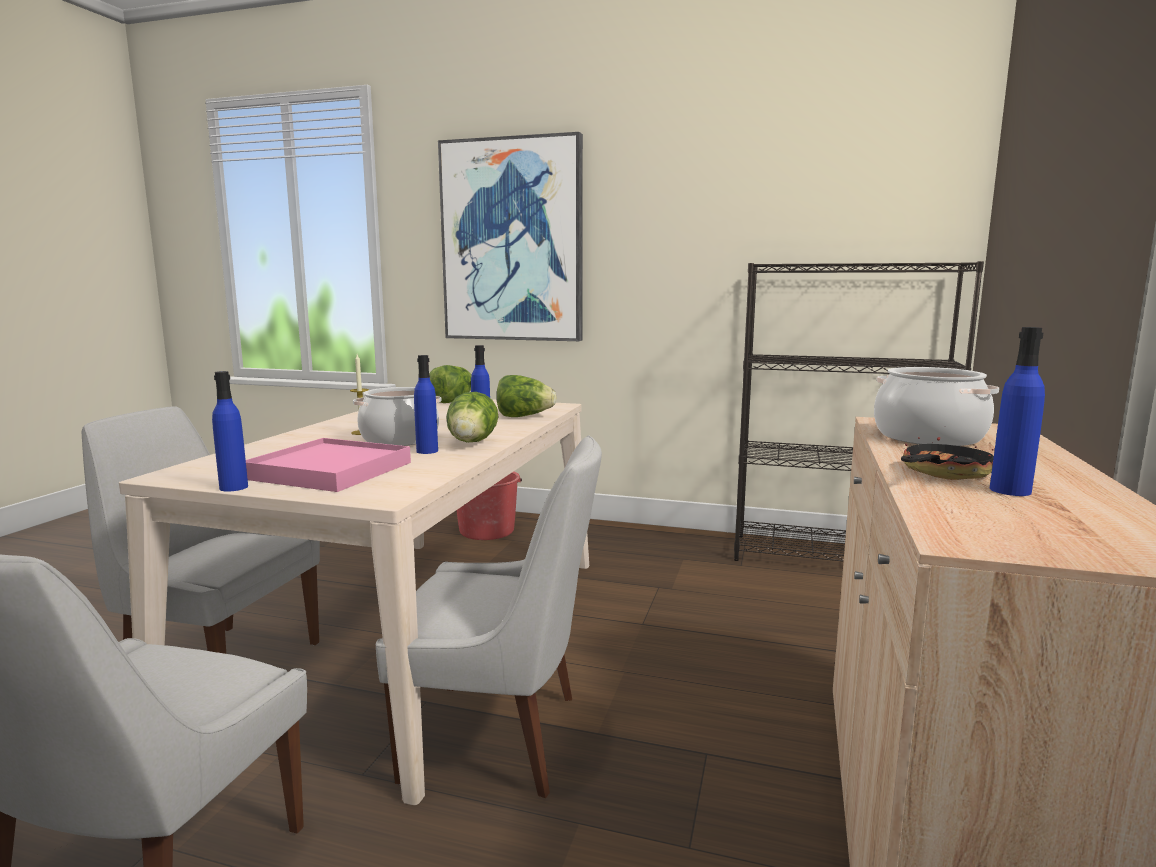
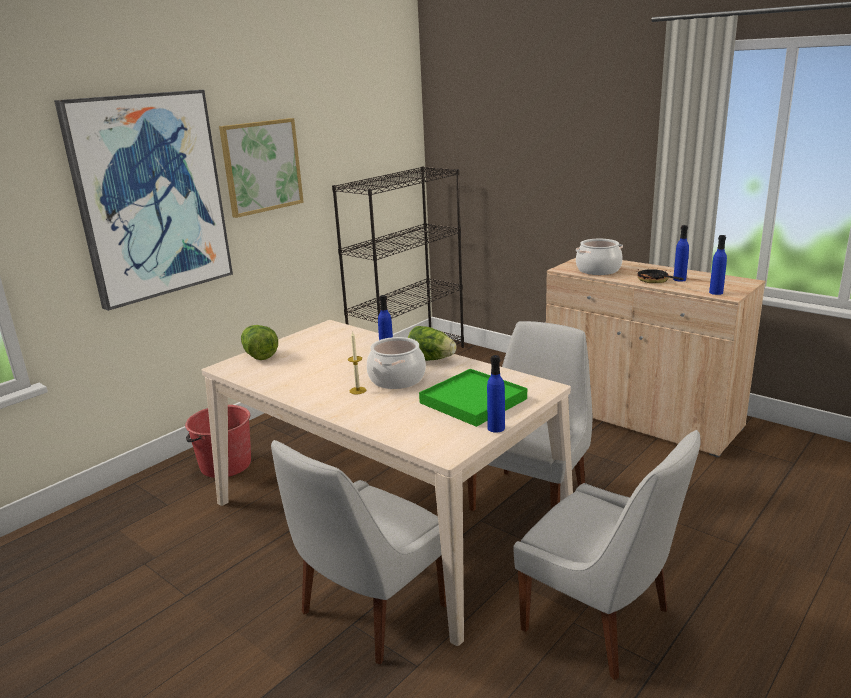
camera: 65 degrees left, 10 degrees up
(330, 470) = (473, 401): pink tray -> green tray
(427, 451) = (442, 373): blue bottle -> blue bottle (716, 292)
(524, 416) = (358, 339): lettuce -> none
(650, 227) = (261, 166): none -> picture

